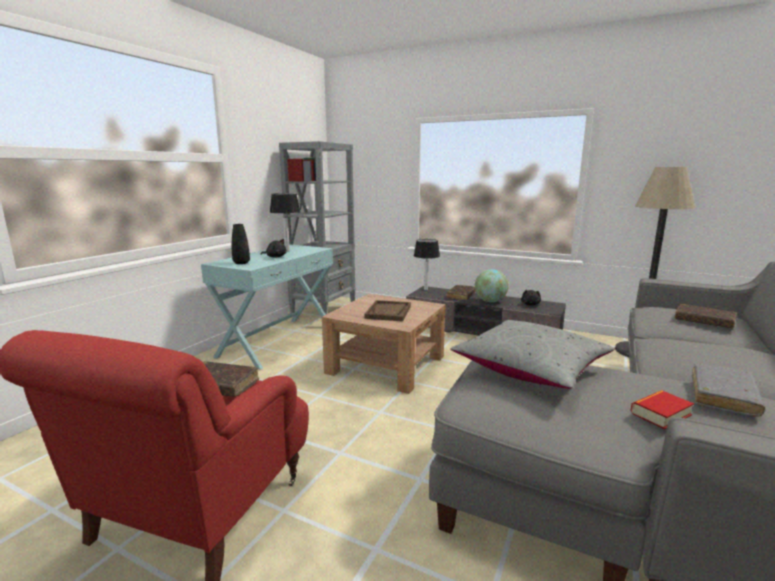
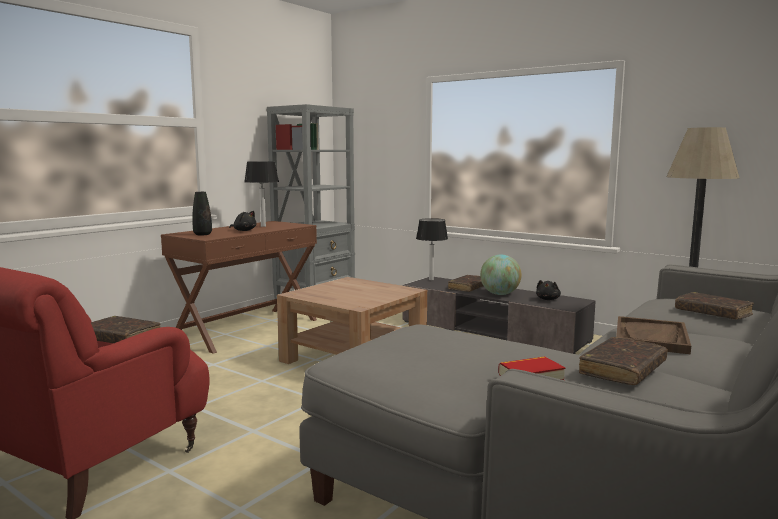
camera: 10 degrees right, 5 degrees down
(278, 341) = (247, 329): turquoise console table -> brown console table
(388, 312) = (353, 294): brown tray -> brown tray (651, 337)
(530, 368) = (435, 338): grey pillow -> none
(723, 396) = (622, 370): grey book -> brown book

